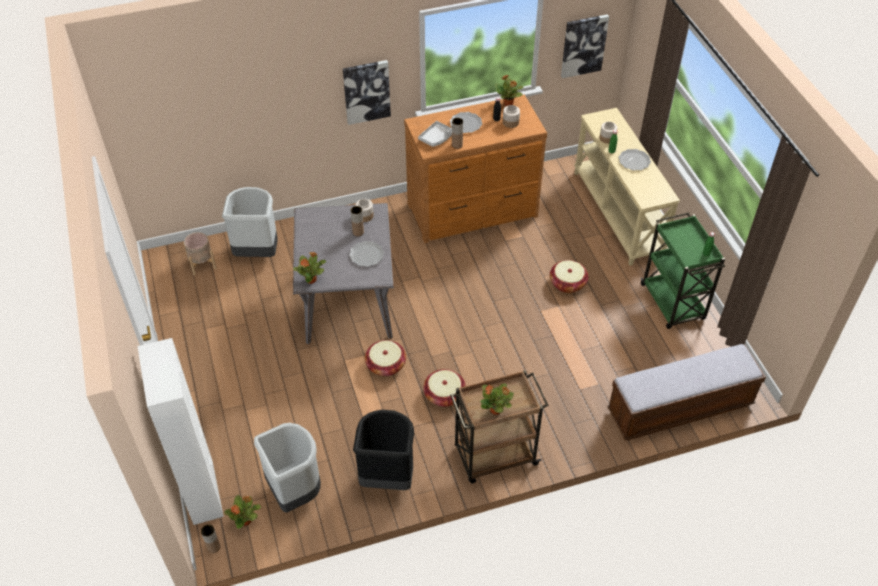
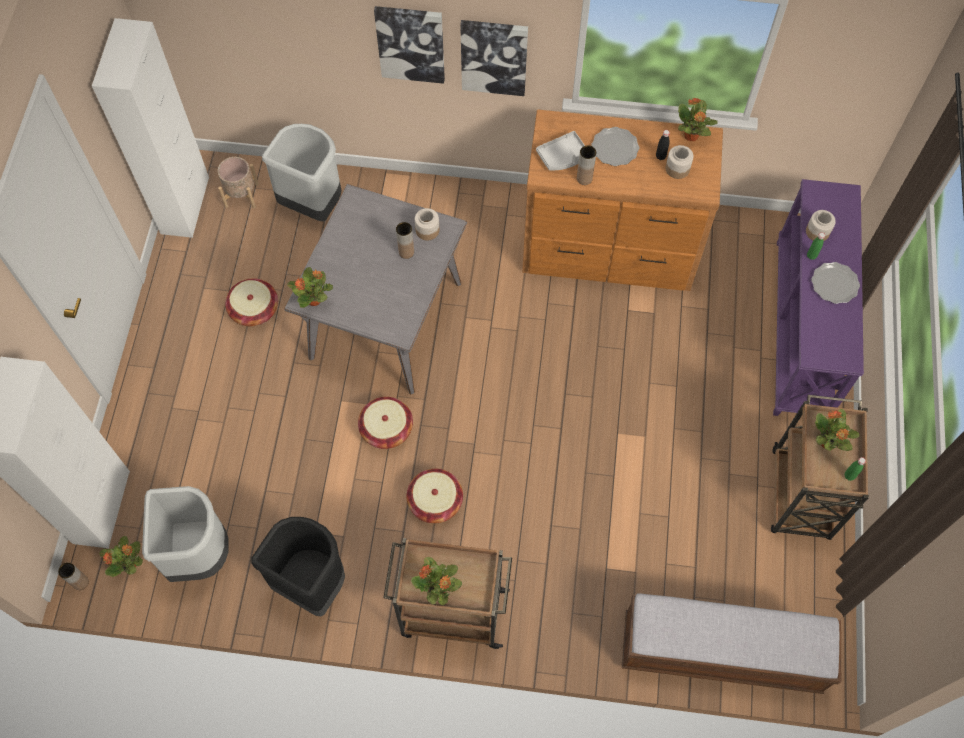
camera: 25 degrees right, 15 degrees up
(163, 283) = (185, 205): none -> white cabinet
(366, 255) = (399, 291): plate -> none
(567, 283) = (675, 408): basket -> basket (254, 309)
(583, 45) = (837, 87): picture -> picture (411, 43)
(618, 213) = (802, 329): beige console table -> purple console table
(673, 303) = (800, 496): green cart -> brown cart
(682, 241) = (827, 443): none -> potted plant

